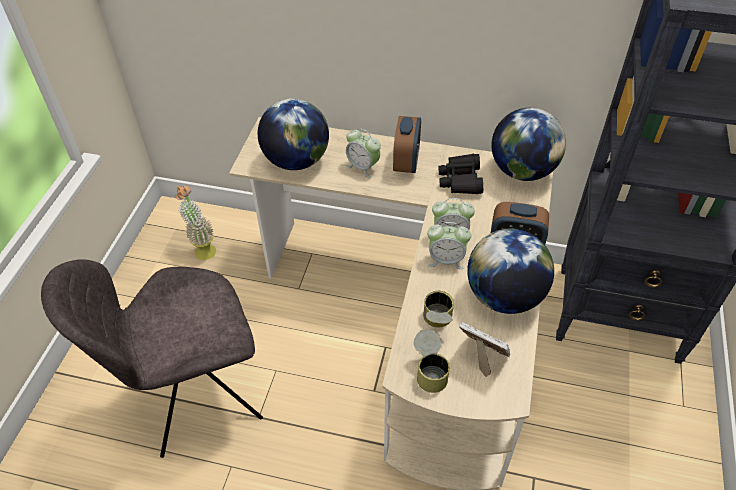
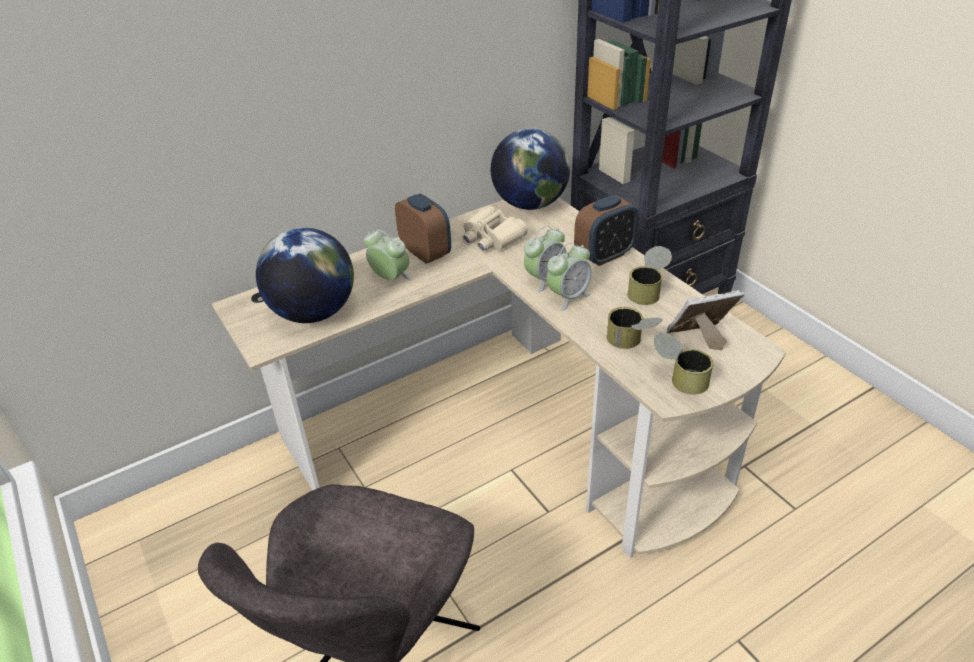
camera: 45 degrees left, 10 degrees down
(202, 248) = (201, 533): potted plant -> none
(363, 167) = (390, 279): alarm clock -> alarm clock turned 135 degrees counterclockwise
(461, 180) = (491, 238): black binoculars -> beige binoculars
(504, 296) = (648, 290): globe -> can

